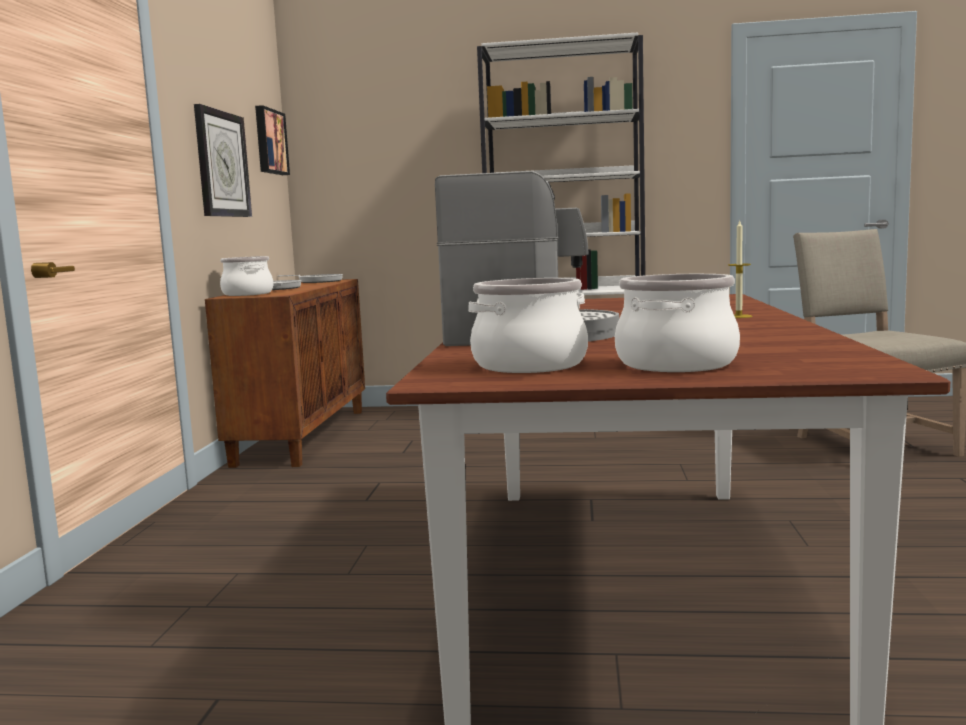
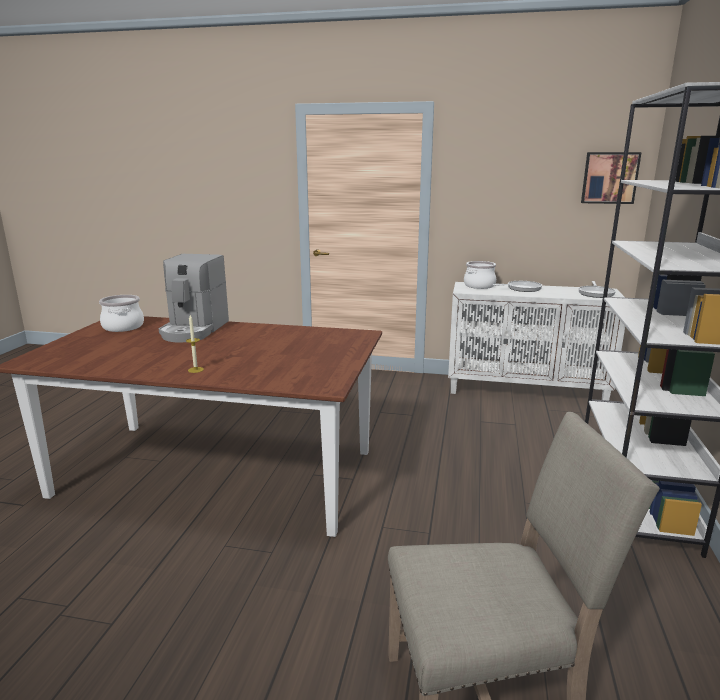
camera: 95 degrees right, 10 degrees up
(221, 164) = (509, 201): wall clock -> none
(302, 436) = (526, 390): brown cabinet -> white cabinet
(677, 364) = (86, 342): cooking pot -> none

